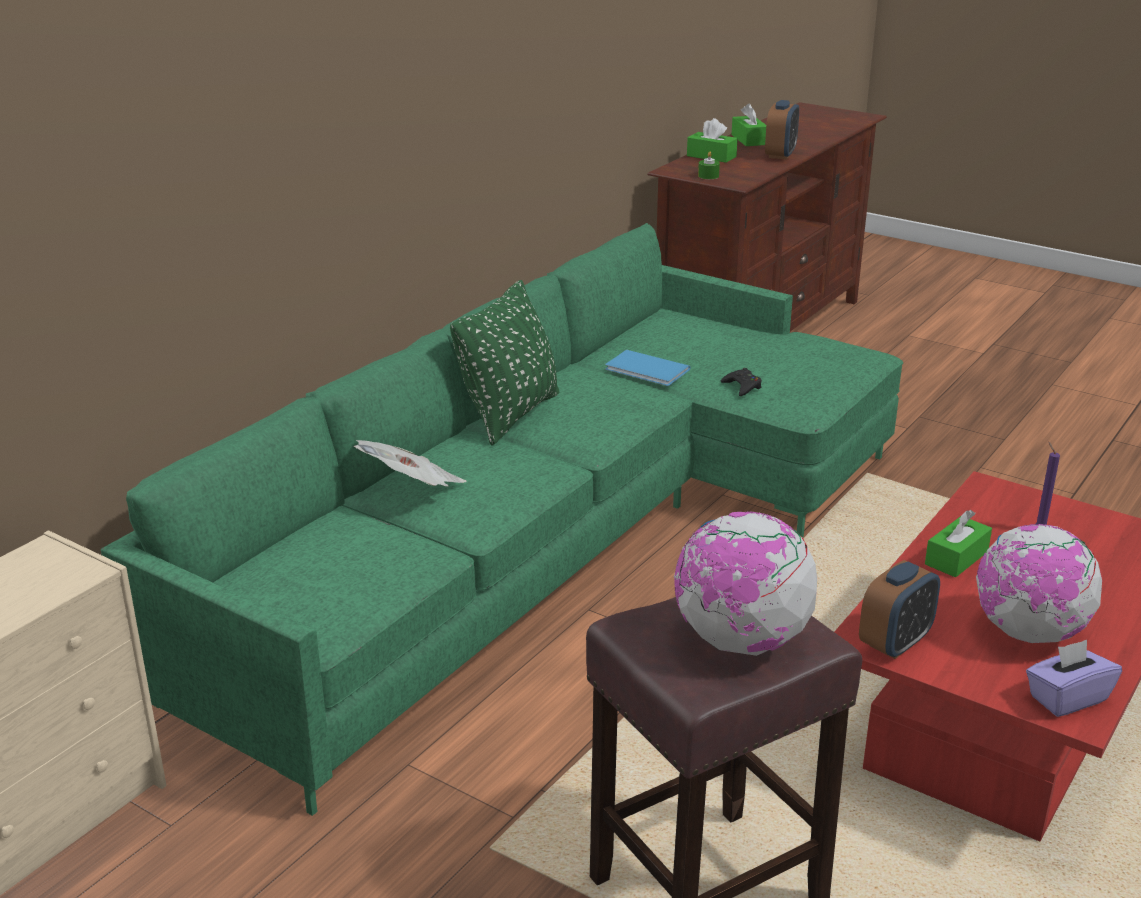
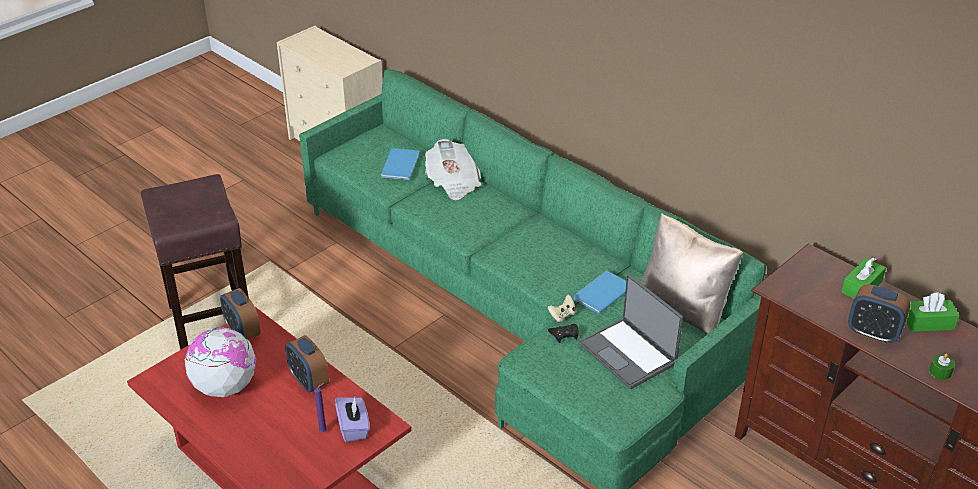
camera: 100 degrees right, 10 degrees up
(357, 544) = (401, 164): none -> blue book
(510, 415) = (538, 224): green pillow -> none
(654, 327) = (683, 308): none -> beige pillow
(702, 392) = (562, 315): none -> beige game controller
(708, 176) = (795, 274): green candle -> green candle (940, 372)
(741, 641) = (181, 209): globe -> none
(754, 350) = (629, 353): none -> laptop
(956, 558) = (309, 381): green tissue box -> alarm clock
(1067, 698) = (167, 381): purple tissue box -> purple tissue box (353, 428)

